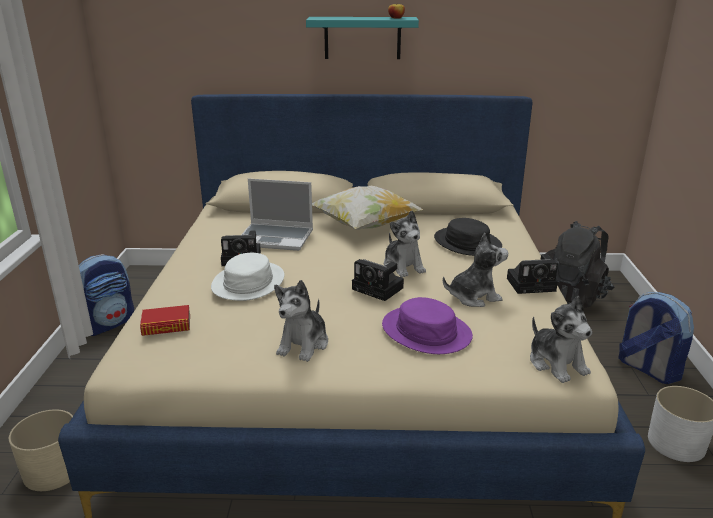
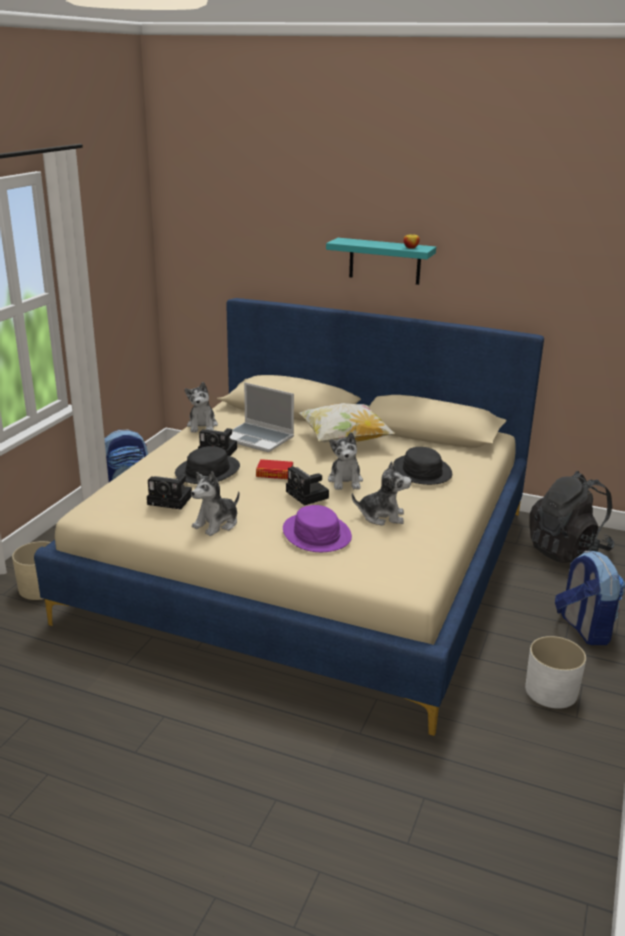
camera: 20 degrees right, 0 degrees up
(166, 325) = (128, 491): book -> book (274, 473)
(248, 282) = (207, 471): white hat -> black hat
(532, 284) = (445, 516): camera -> camera (171, 500)
(556, 363) = (400, 578): plush toy -> plush toy (202, 426)

